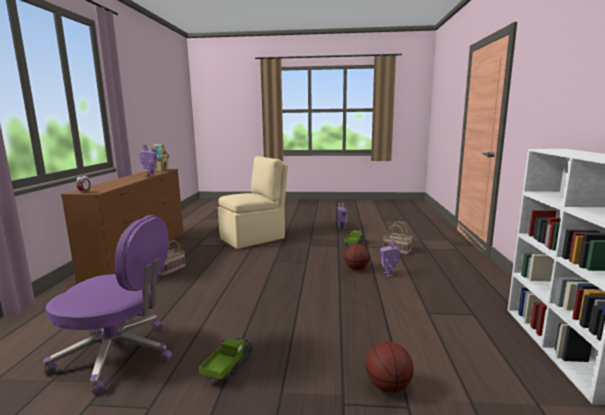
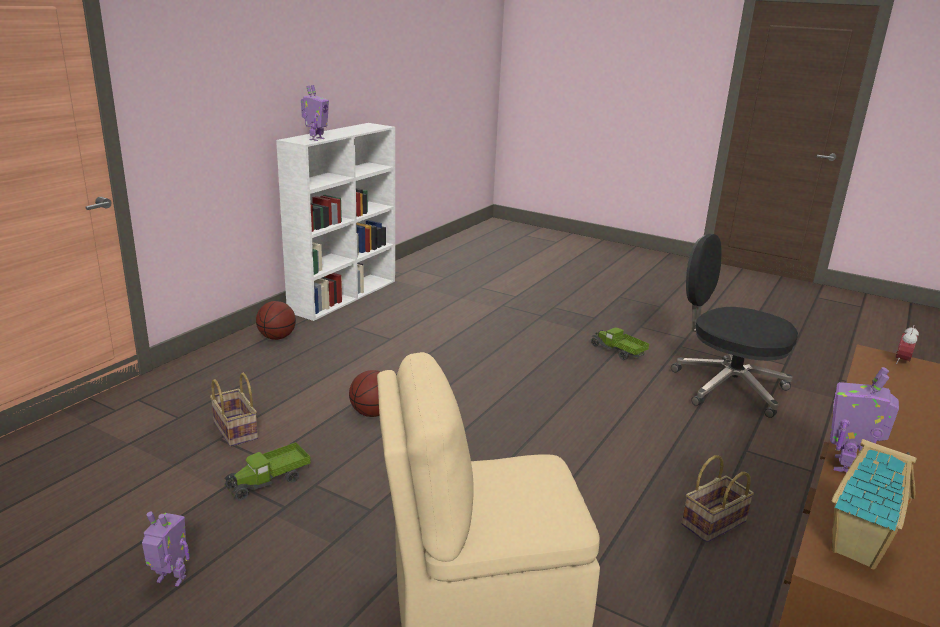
camera: 155 degrees left, 10 degrees up
(118, 355) = (726, 387): purple office chair -> black office chair
(228, 367) = (617, 352): toy truck -> toy truck turned 90 degrees clockwise
(388, 386) = (503, 314): basketball -> basketball (277, 337)
(389, 274) = (344, 389): toy robot -> toy robot (316, 139)

